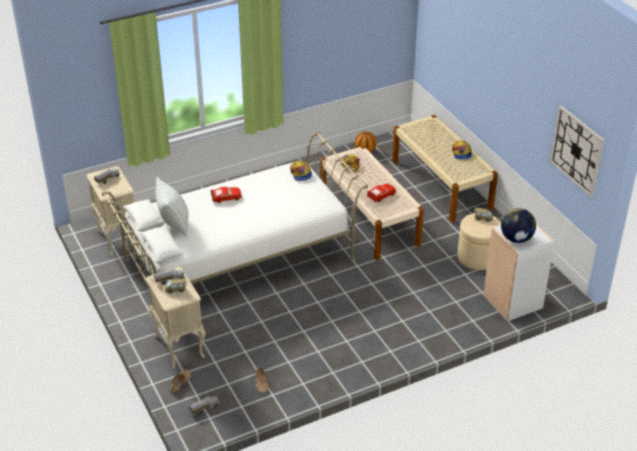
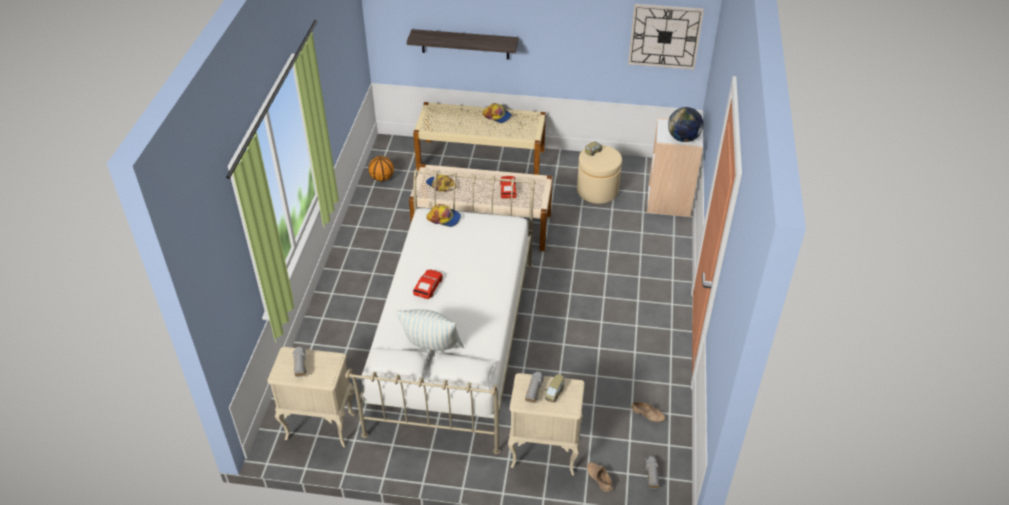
camera: 55 degrees left, 5 degrees up
(463, 78) = (465, 44): none -> shelf

